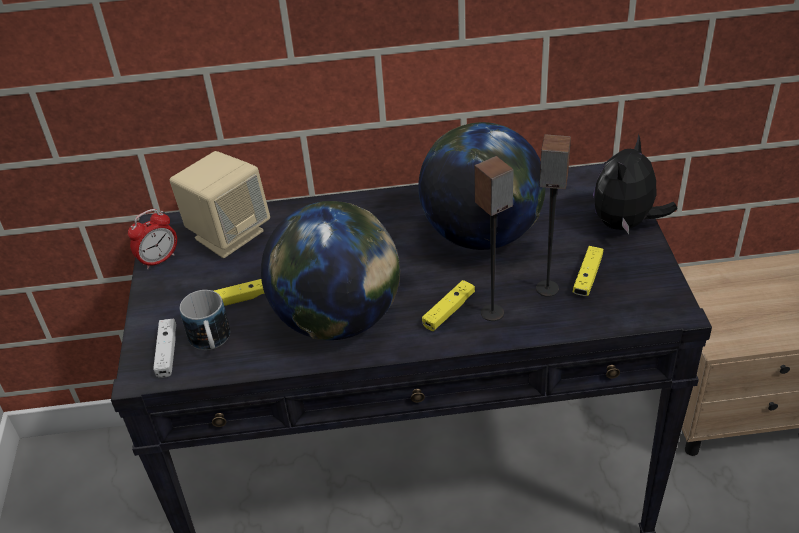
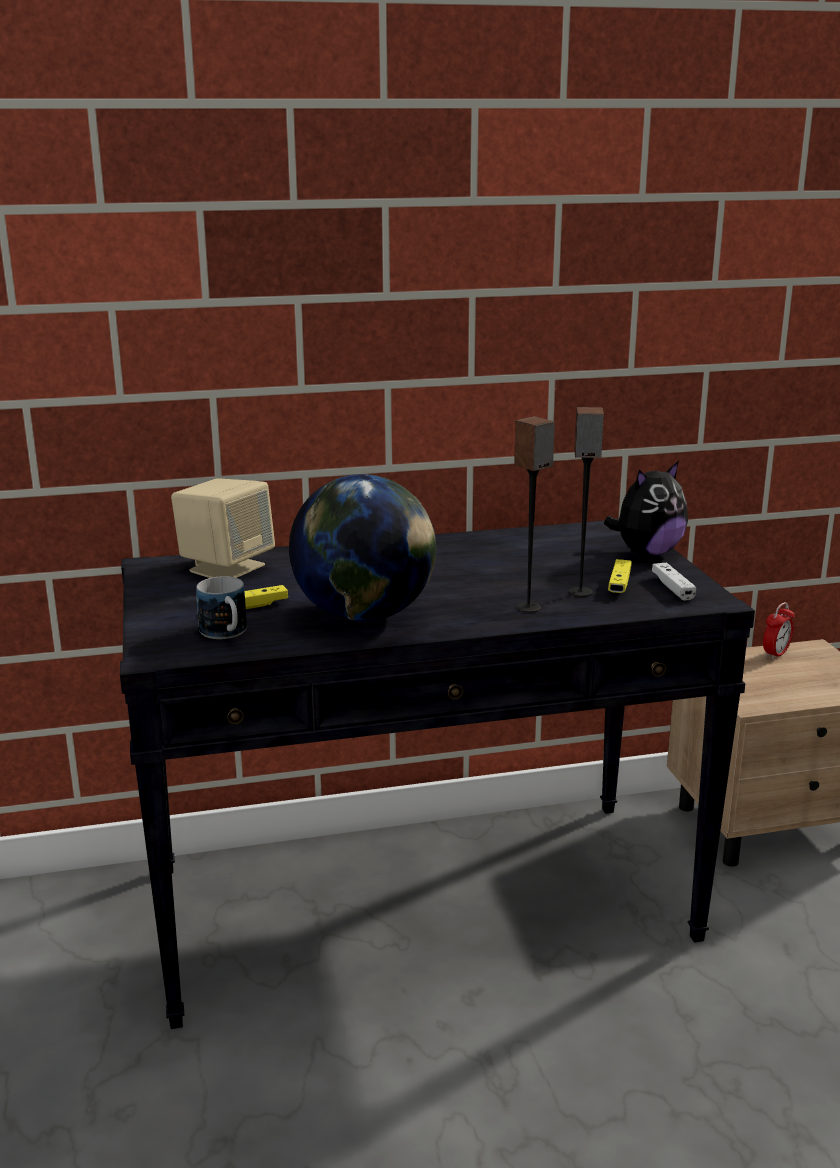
camera: 10 degrees left, 20 degrees down
(159, 260) = (151, 585): alarm clock -> alarm clock (776, 654)
(167, 353) = (177, 642): white game controller -> white game controller (672, 588)
(448, 311) = (482, 608): yellow game controller -> none
(482, 235) = (501, 563): globe -> none
(625, 224) = (647, 553): plush toy -> plush toy turned 150 degrees counterclockwise

